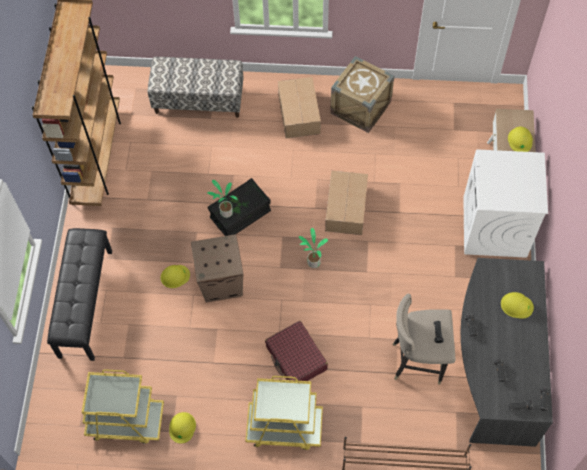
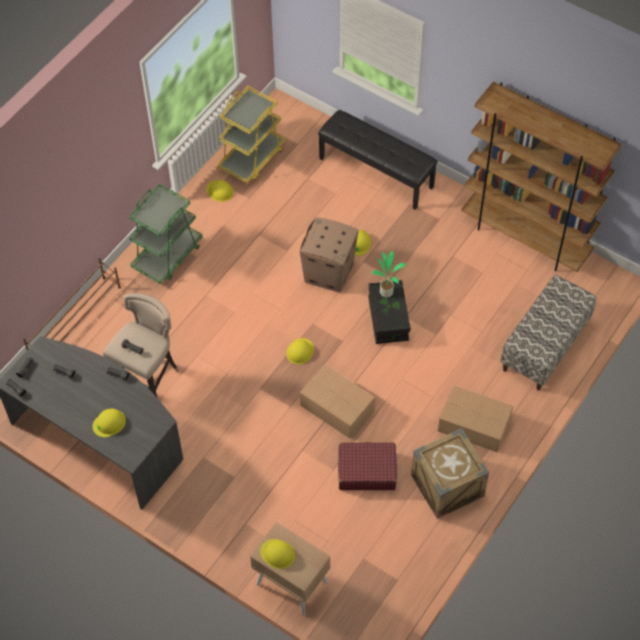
camera: 120 degrees right, 5 degrees down
(284, 427) = (167, 256): yellow cart -> green cart
(296, 358) = (218, 293): red suitcase -> red suitcase (366, 471)
(313, 262) = (300, 351): potted plant -> yellow hard hat
(494, 227) = (228, 524): white washing machine -> none

